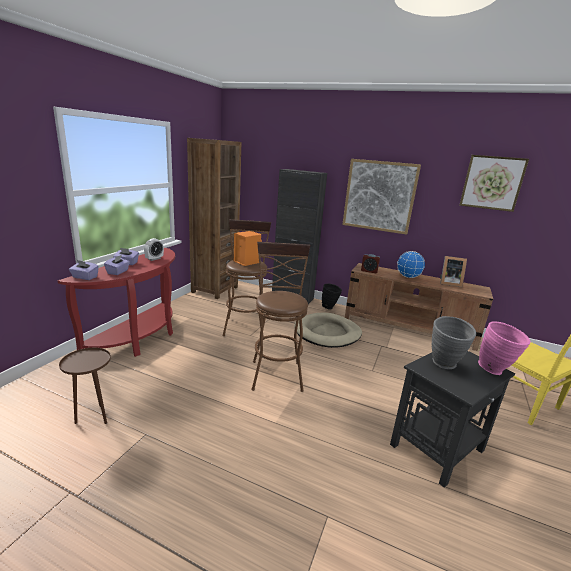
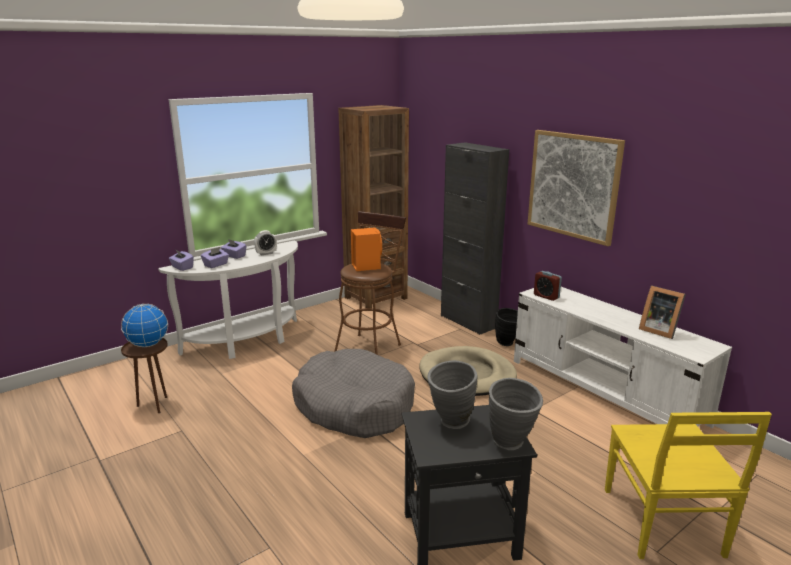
camera: 30 degrees right, 0 degrees up
(139, 339) = (247, 342): red console table -> white console table
(276, 372) = (354, 406): brown stool -> grey dog bed
(408, 277) = (599, 312): globe -> globe (148, 344)
(408, 327) = (604, 391): brown tv stand -> white tv stand
(492, 183) = (727, 173): picture -> none
(496, 371) = (512, 445): pink vase -> grey vase

